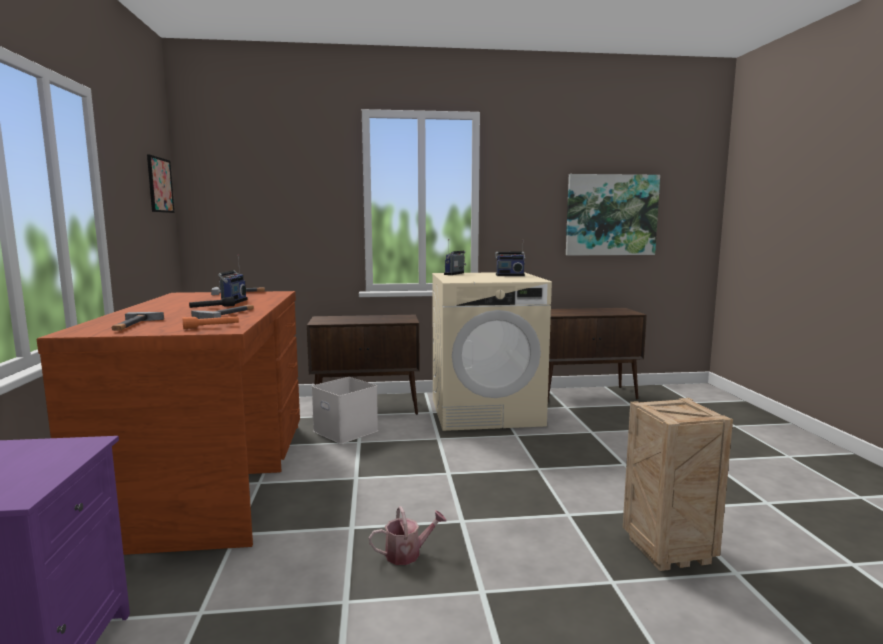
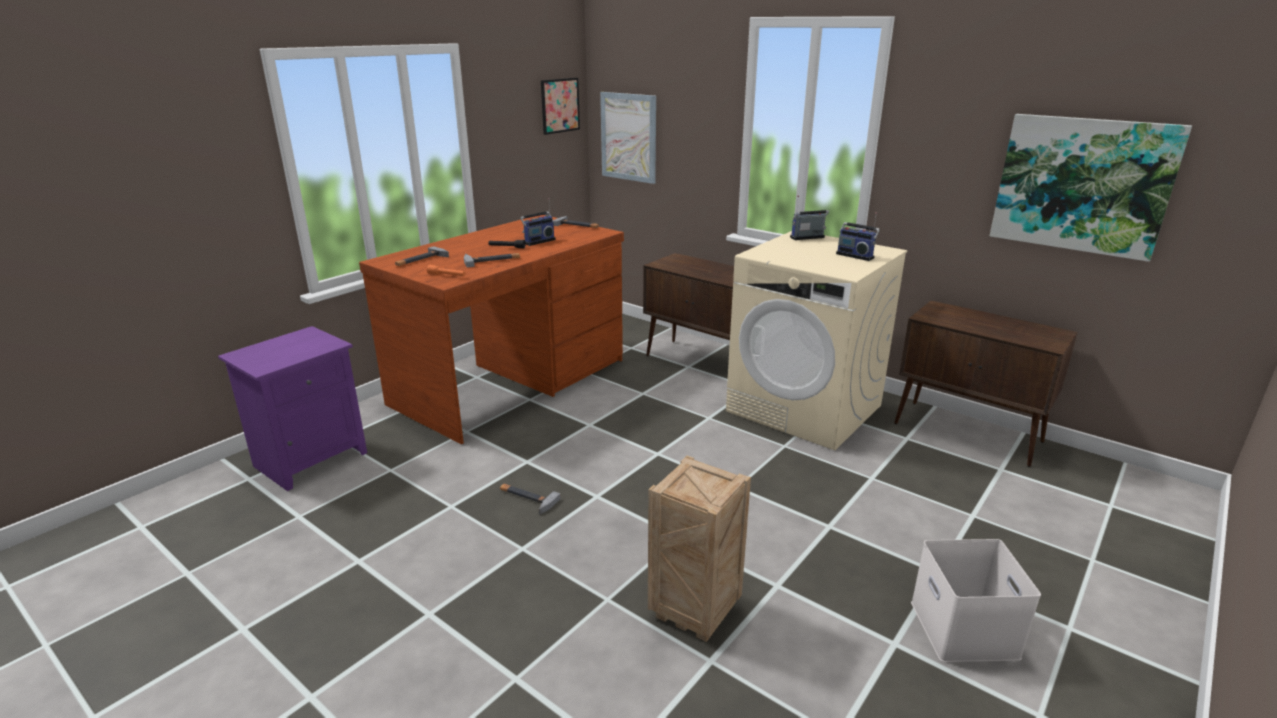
camera: 45 degrees right, 15 degrees up
(233, 218) = (628, 137): none -> picture
(344, 431) = (648, 378): white storage box -> white storage box (961, 628)
(408, 554) = (526, 498): watering can -> hammer

